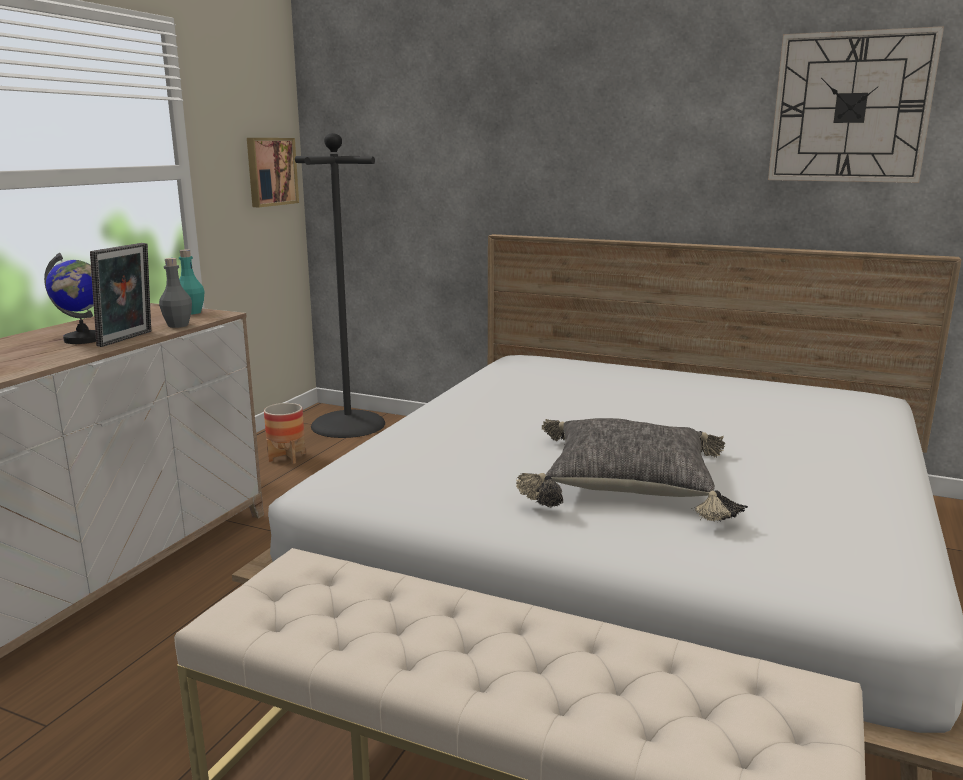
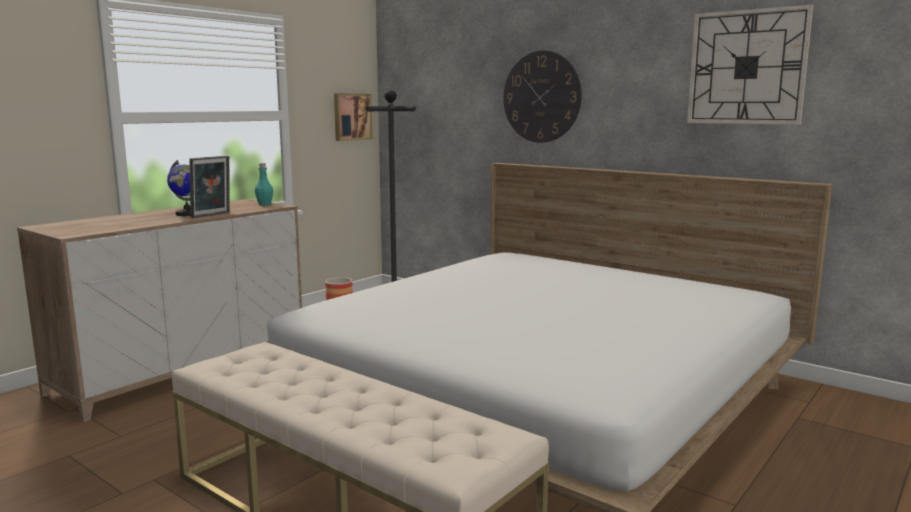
camera: 15 degrees right, 5 degrees down
(178, 325) = (248, 210): grey bottle -> none
(557, 144) = (541, 97): none -> wall clock
(629, 479) = (498, 323): pillow -> none

